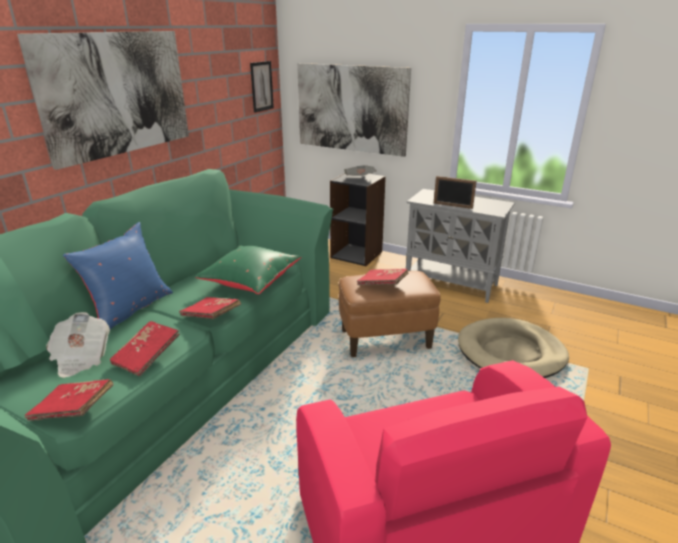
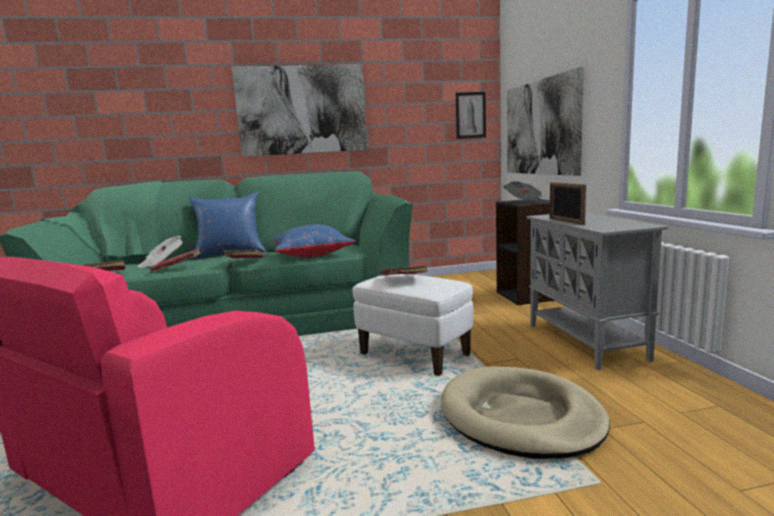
camera: 50 degrees right, 15 degrees down
(250, 282) = (312, 255): green pillow -> blue pillow
(386, 339) = (415, 355): brown ottoman -> white ottoman

